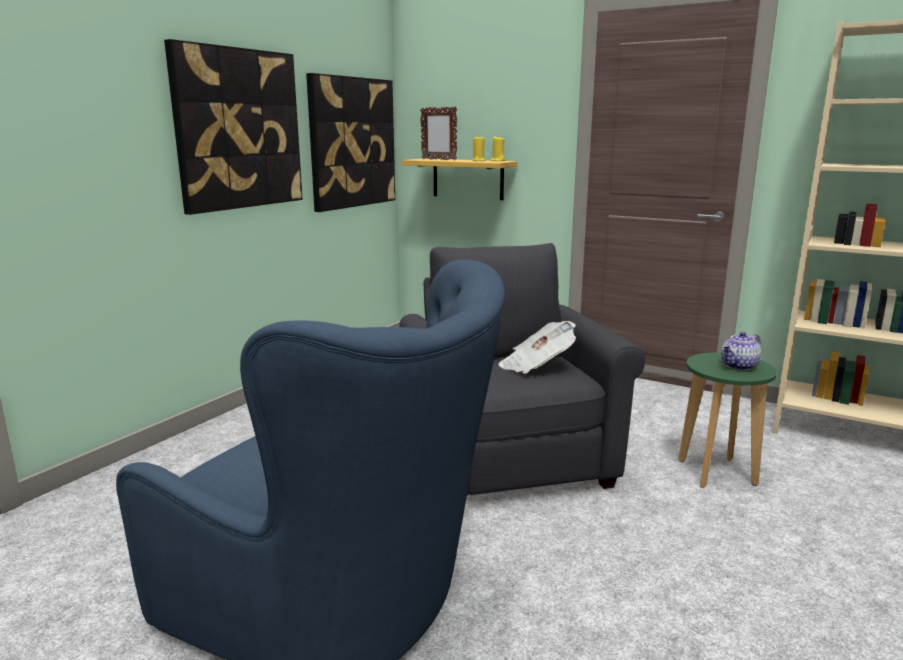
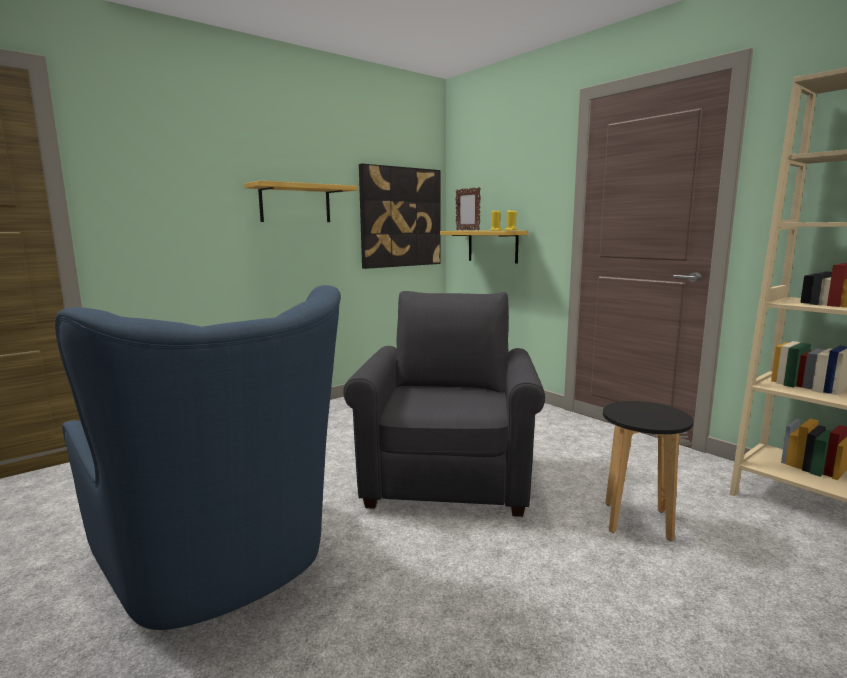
camera: 20 degrees right, 5 degrees down
(238, 129) = (295, 204): picture -> shelf
(536, 366) = (468, 396): newspaper -> none
(717, 472) = (638, 521): green stool -> black stool
(739, 366) = (655, 415): teapot -> none

